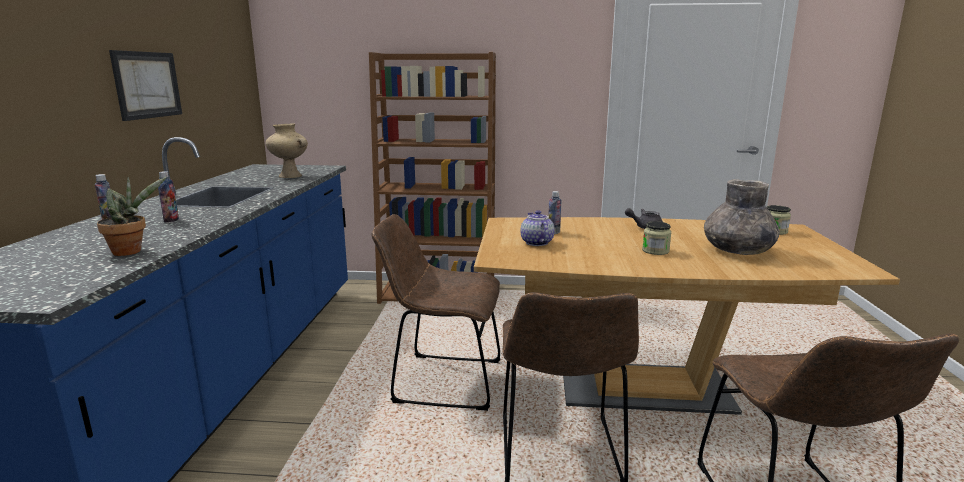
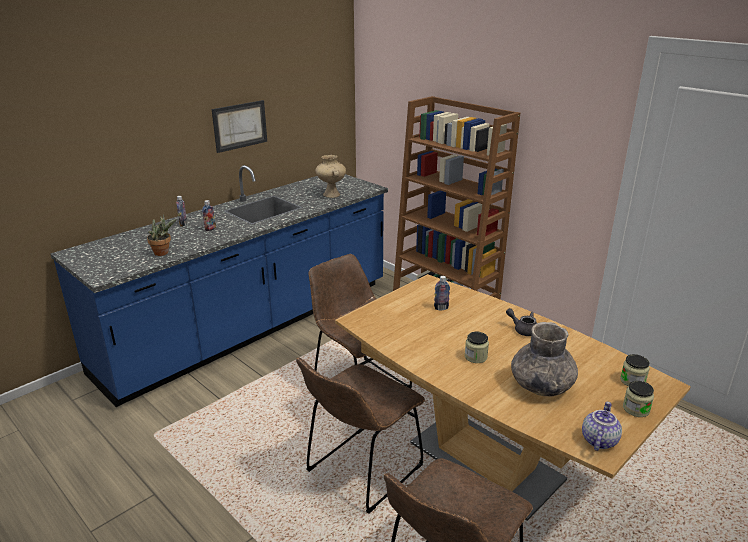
camera: 40 degrees right, 10 degrees up
(536, 243) = (409, 314): teapot -> teapot (598, 440)
(814, 243) = (636, 409): none -> jar

